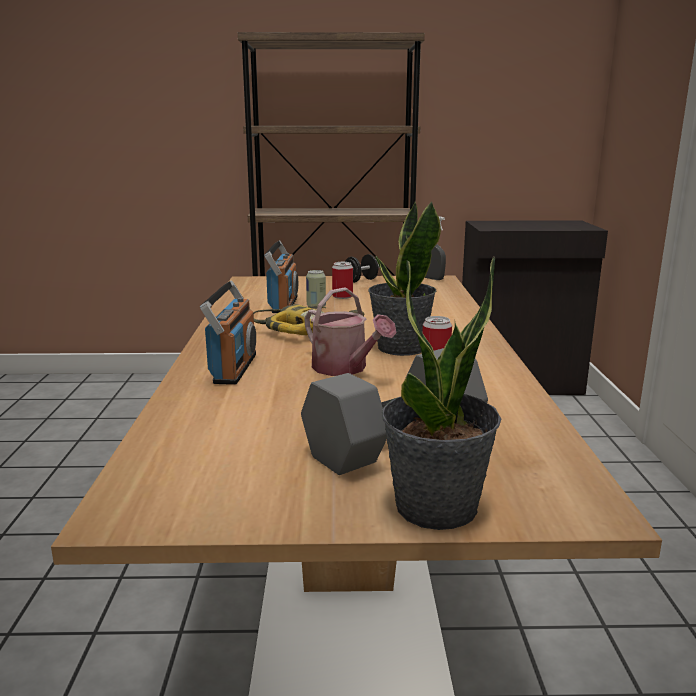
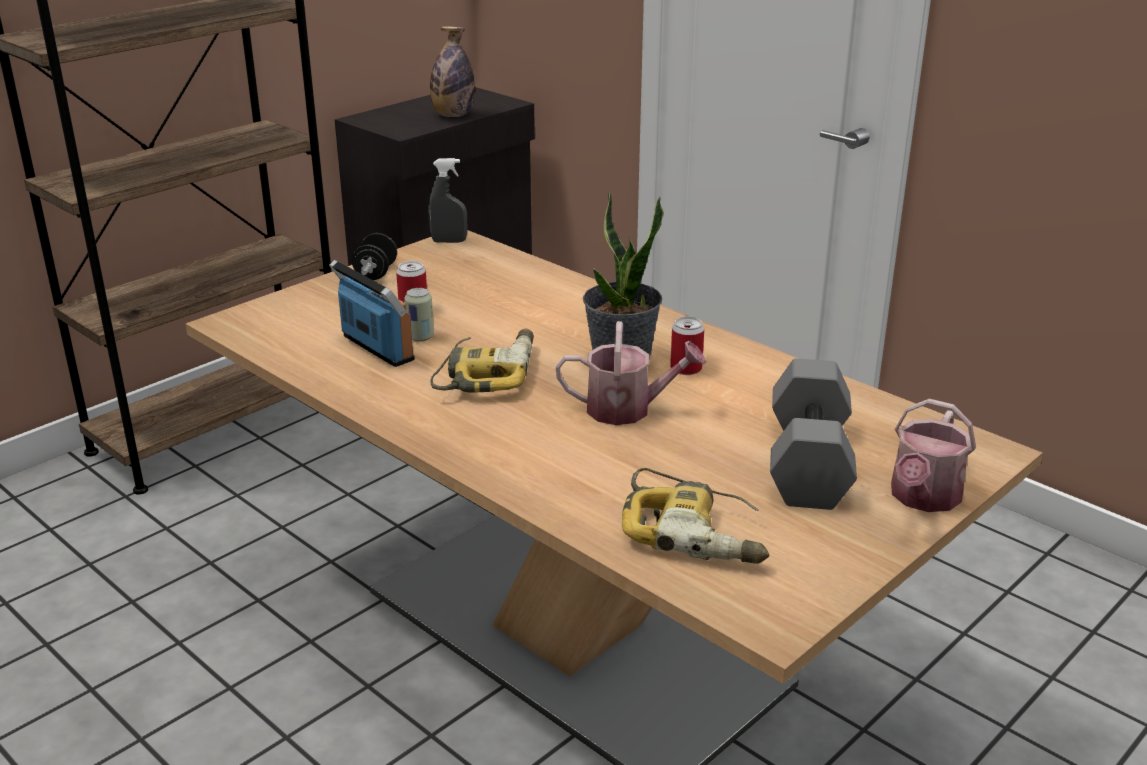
camera: 45 degrees left, 10 degrees up
(216, 440) = (695, 532): none -> power drill
(234, 368) = (534, 457): radio -> none
(436, 507) = (922, 498): potted plant -> watering can
(538, 227) = (453, 115): none -> bottle

